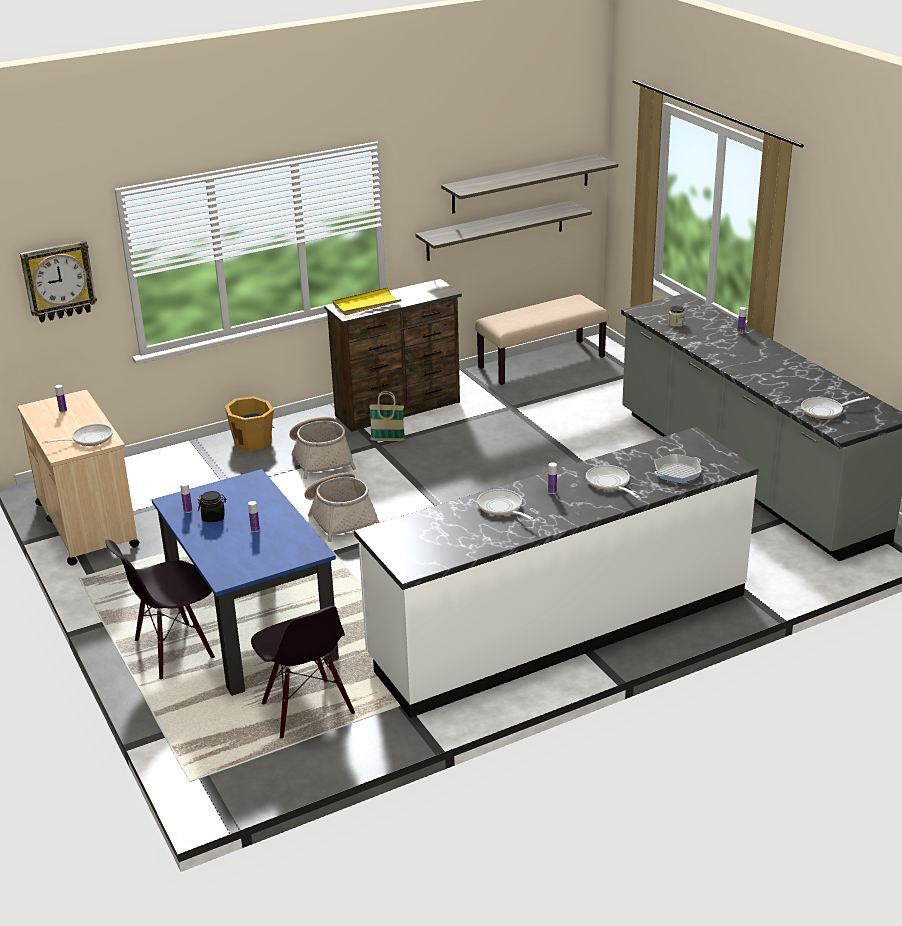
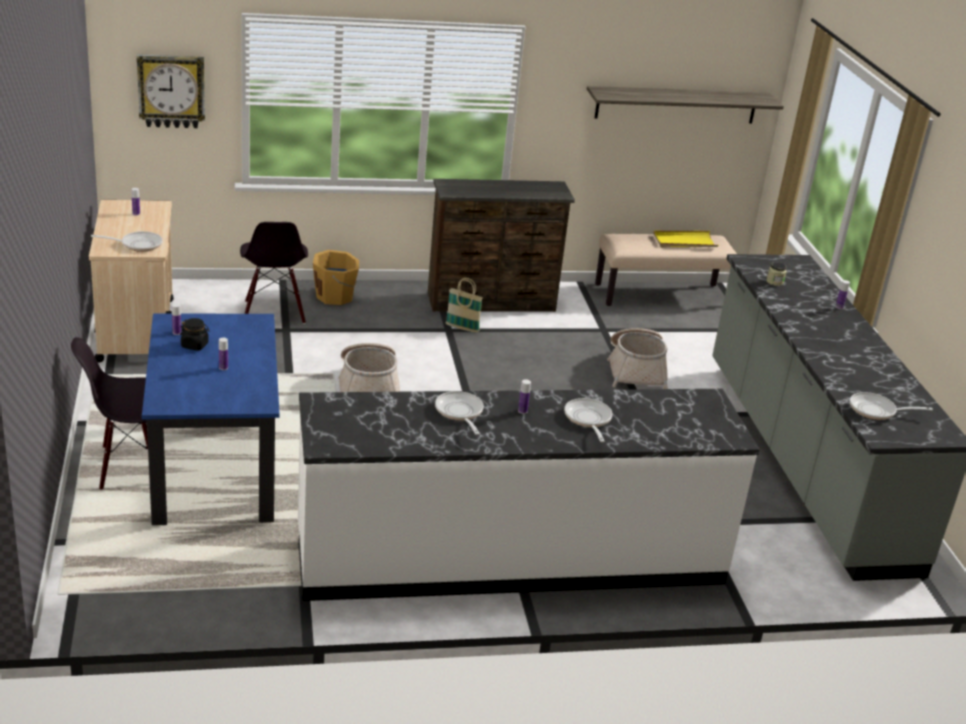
camera: 15 degrees right, 0 degrees up
(306, 709) = (211, 560): black chair -> black chair (273, 312)
(321, 458) = (388, 328): basket -> basket (636, 370)
(366, 304) = (474, 187): yellow tray -> yellow tray (684, 242)
(495, 231) = (639, 147): shelf -> none
(677, 472) = (668, 428): frying pan -> none

